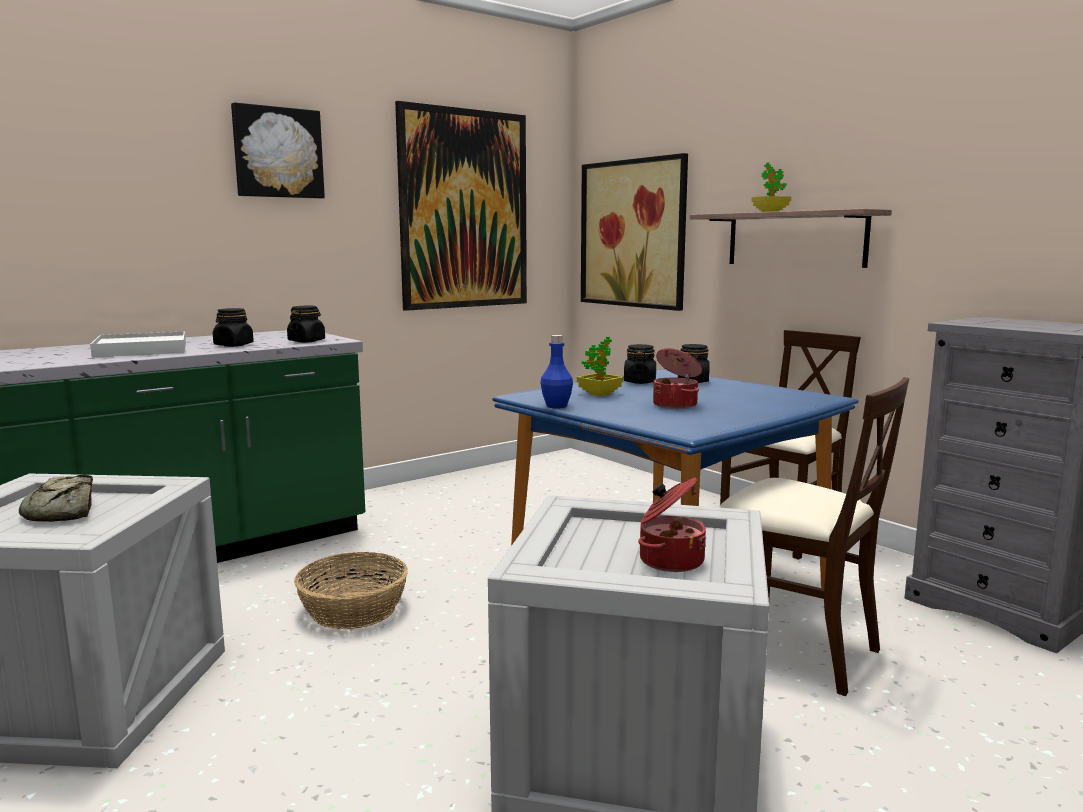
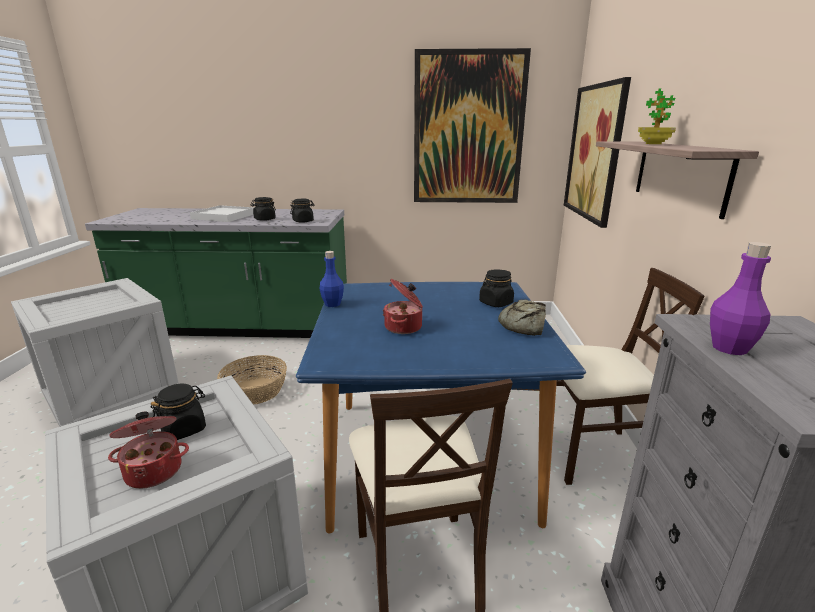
camera: 40 degrees right, 10 degrees up
(63, 512) = (92, 304): bread -> bread (523, 325)
(277, 153) = (329, 95): picture -> none
(599, 394) = (392, 299): potted plant -> none
(639, 382) = (455, 293): black jar -> black jar (183, 429)
(1000, 326) = (729, 348): none -> purple bottle

